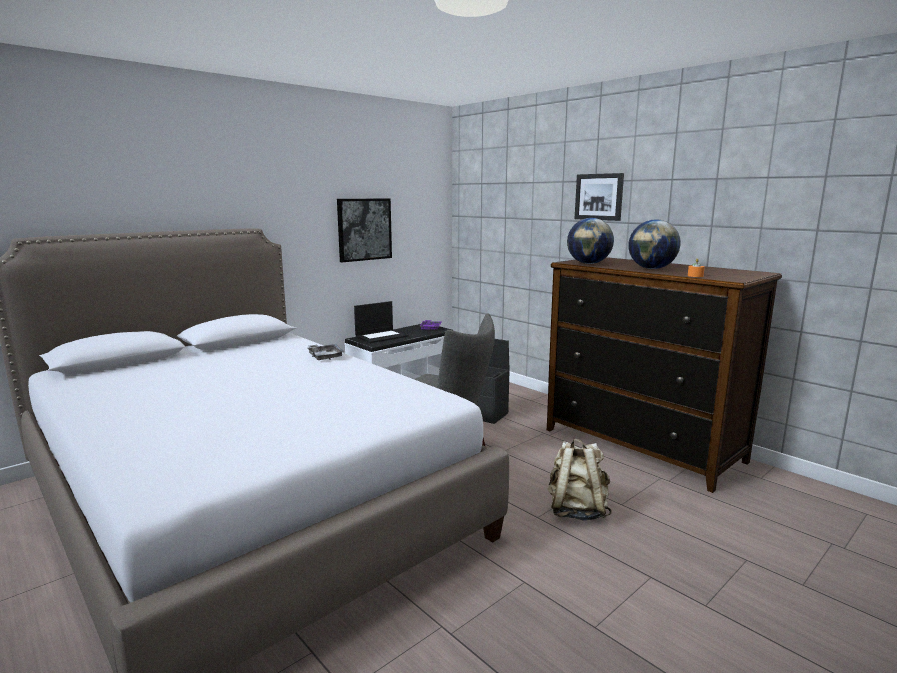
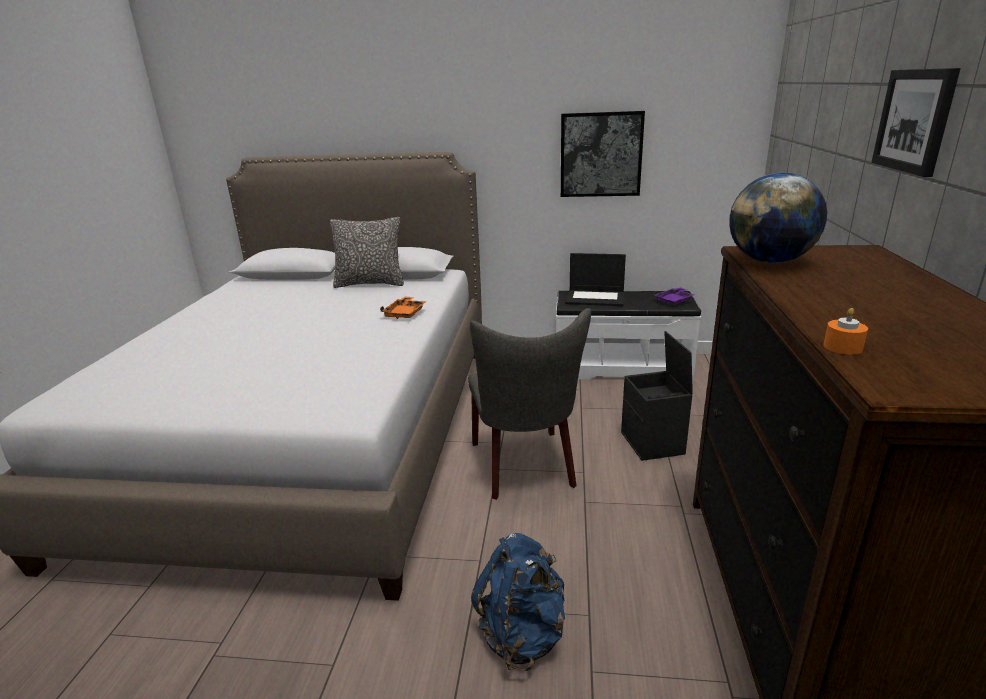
camera: 50 degrees right, 10 degrees up
(232, 350) = (370, 283): none -> pillow
(325, 356) = (405, 313): grey tray -> orange tray
(576, 511) = (523, 634): beige backpack -> blue backpack
(652, 268) = (837, 301): globe -> none

